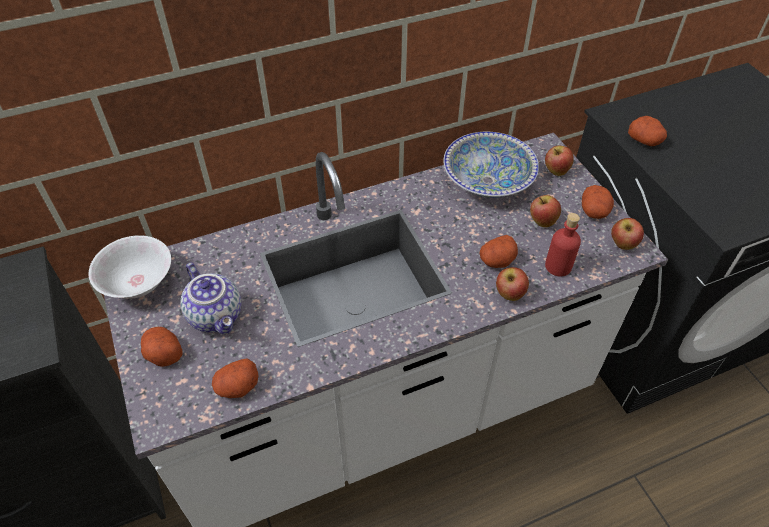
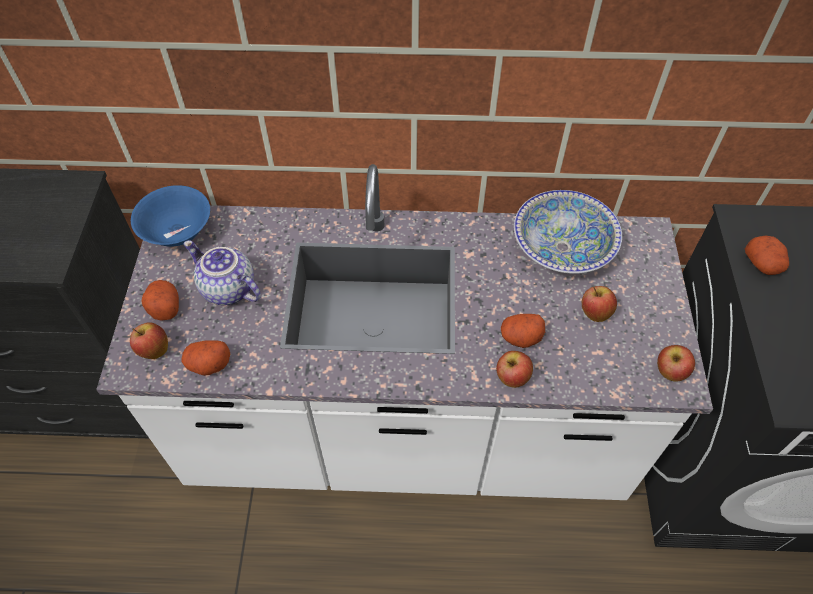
camera: 25 degrees right, 5 degrees up
(138, 283) = (177, 232): white bowl -> blue bowl
(217, 315) = (227, 289): teapot -> teapot turned 135 degrees clockwise
(556, 171) = (644, 262): apple -> apple (154, 350)
(558, 266) = (582, 368): red bottle -> none
(594, 211) = (661, 323): potato -> none

